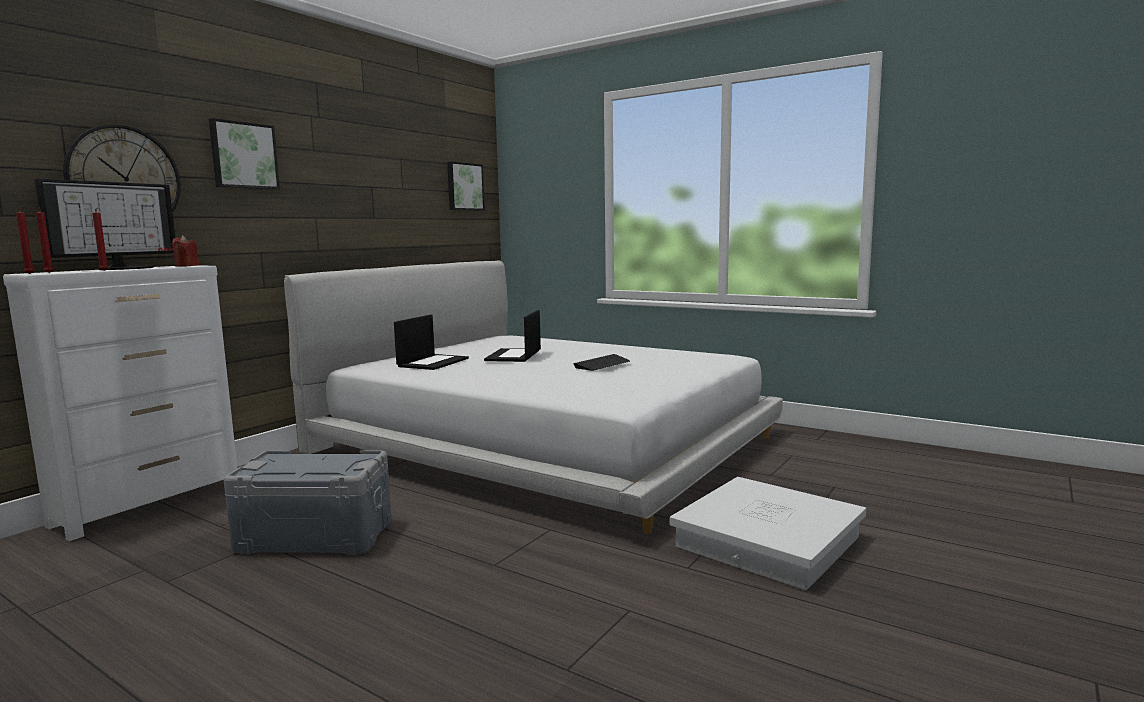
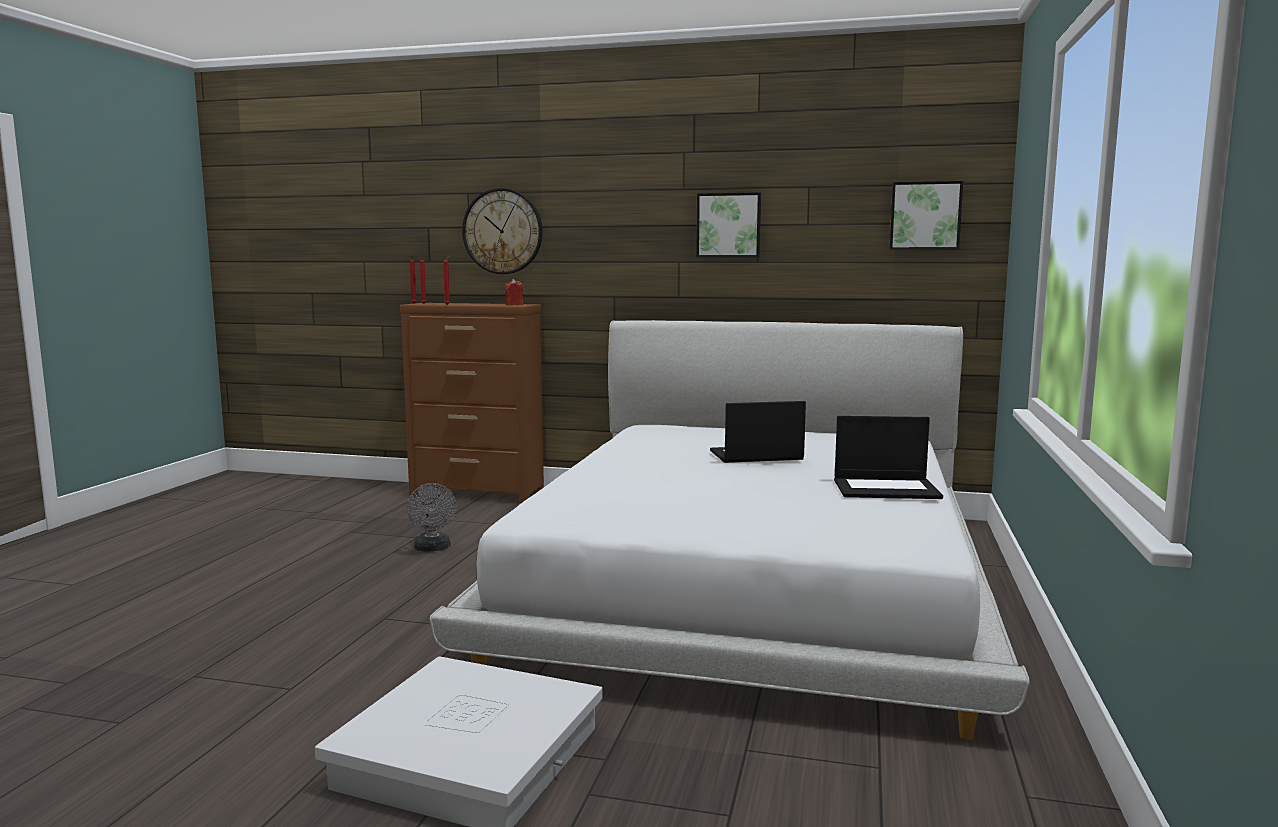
camera: 70 degrees right, 0 degrees up
(125, 268) = (479, 304): monitor -> none
(151, 504) = (478, 494): white dresser -> brown dresser
(243, 155) = (603, 203): picture -> picture (729, 225)
(316, 536) = (433, 548): grey storage box -> grey fan
(433, 362) = (688, 439): laptop -> laptop (887, 489)
(602, 364) = (732, 488): keyboard -> none

